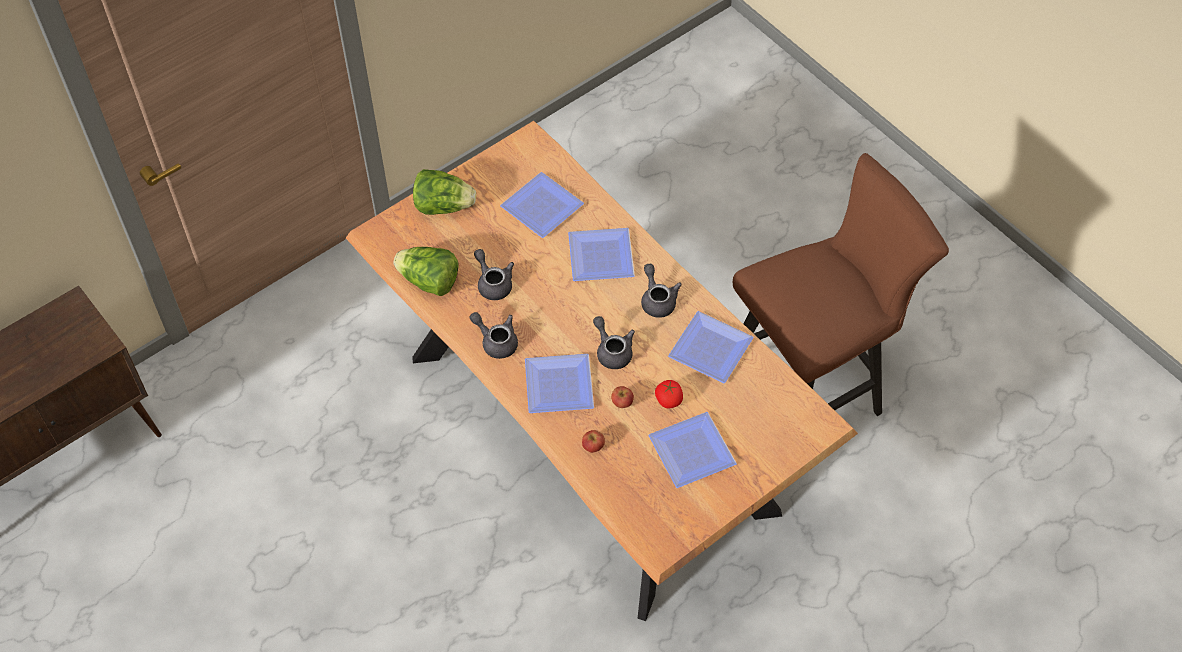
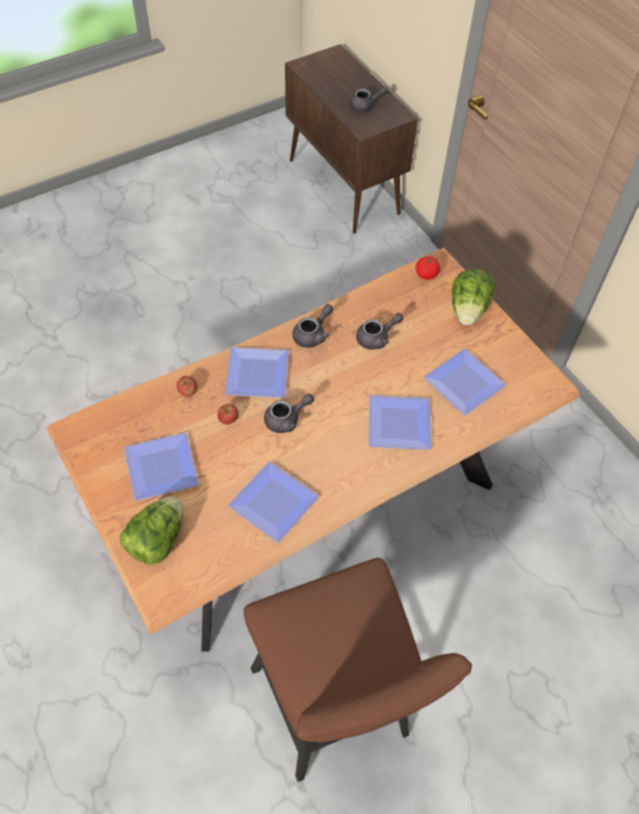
camera: 95 degrees right, 0 degrees up
(429, 282) = (384, 294): lettuce -> lettuce (157, 540)
(657, 300) = (341, 465): grey teapot -> grey teapot (366, 106)
(668, 400) = (222, 457): tomato -> tomato (426, 274)

